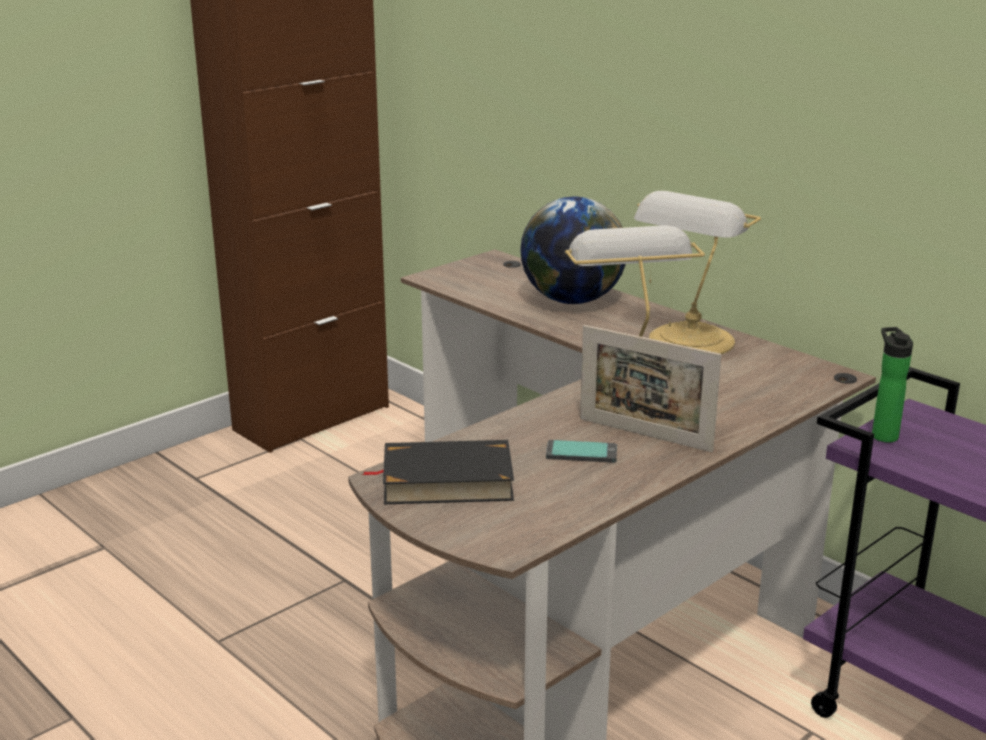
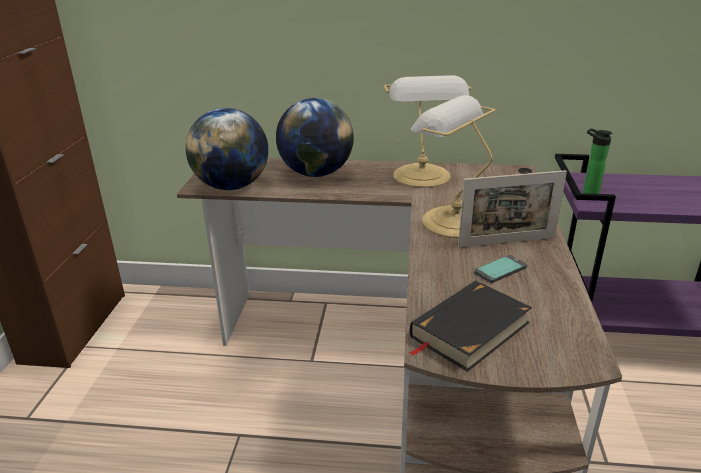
camera: 40 degrees left, 5 degrees up
(463, 286) = (232, 186): none -> globe

